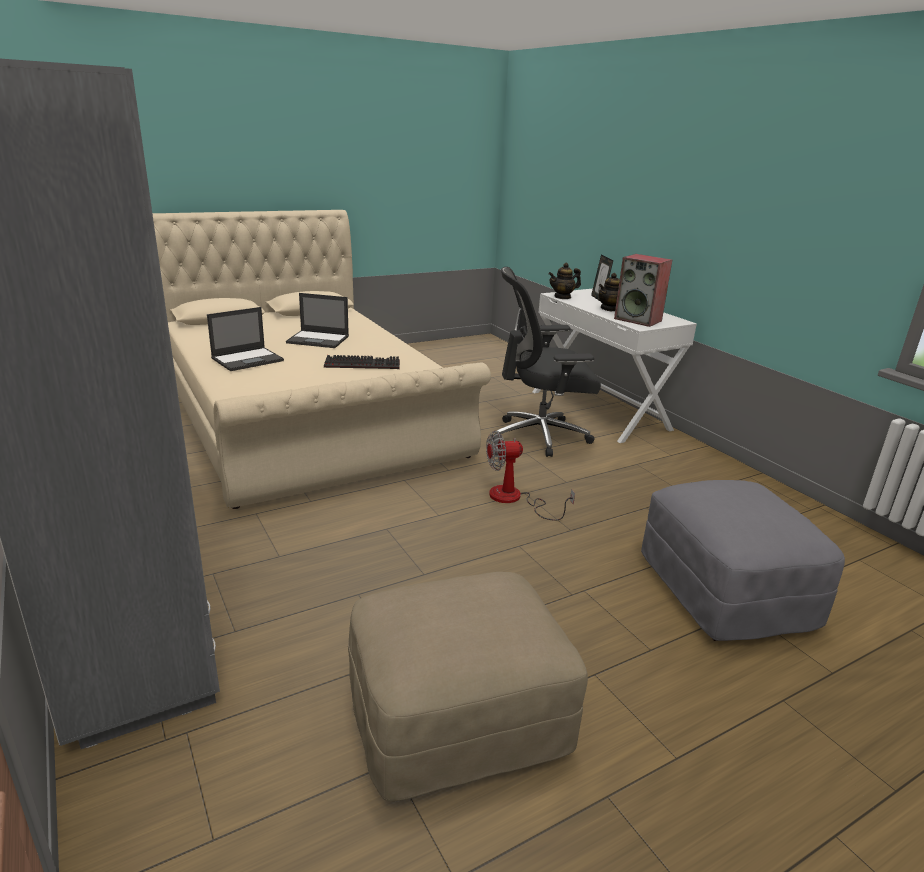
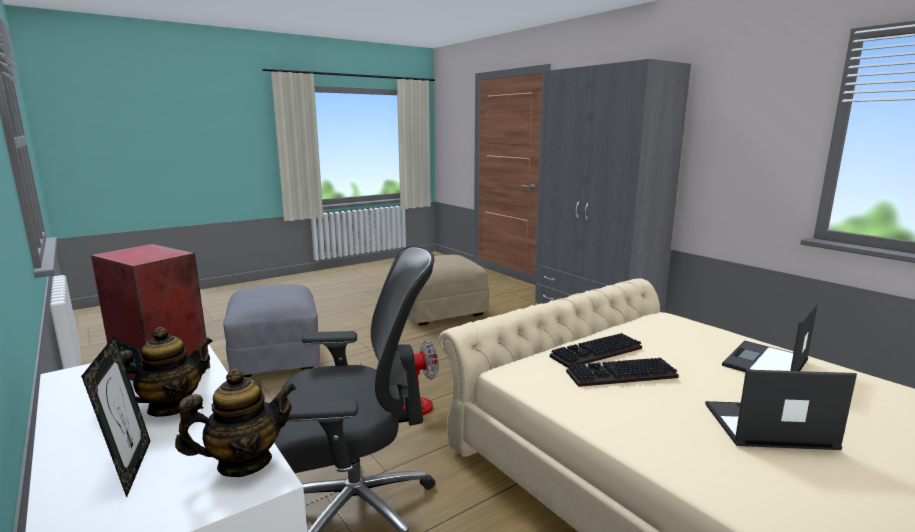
camera: 175 degrees right, 10 degrees down
(362, 377) = (596, 354): none -> keyboard

